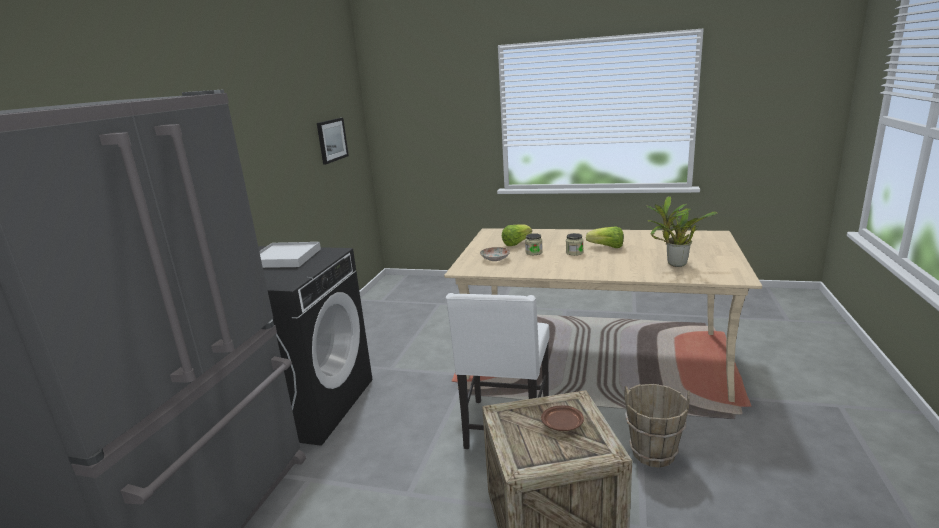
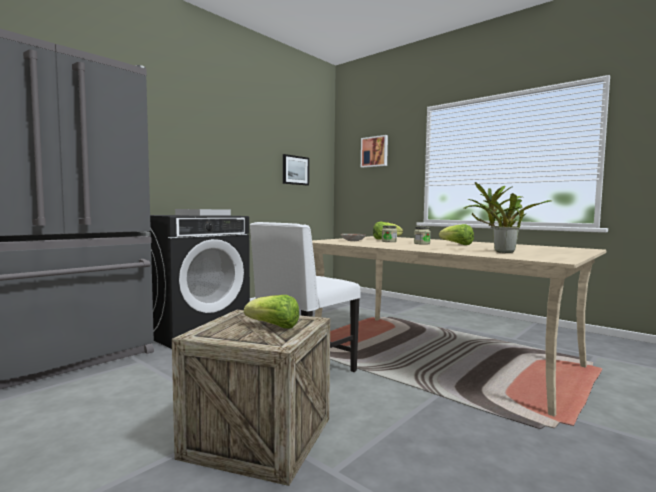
camera: 25 degrees right, 15 degrees down
(427, 100) = (374, 151): none -> picture
(563, 424) = (274, 326): brown plate -> lettuce
(653, 453) = (414, 425): brown bucket -> none

